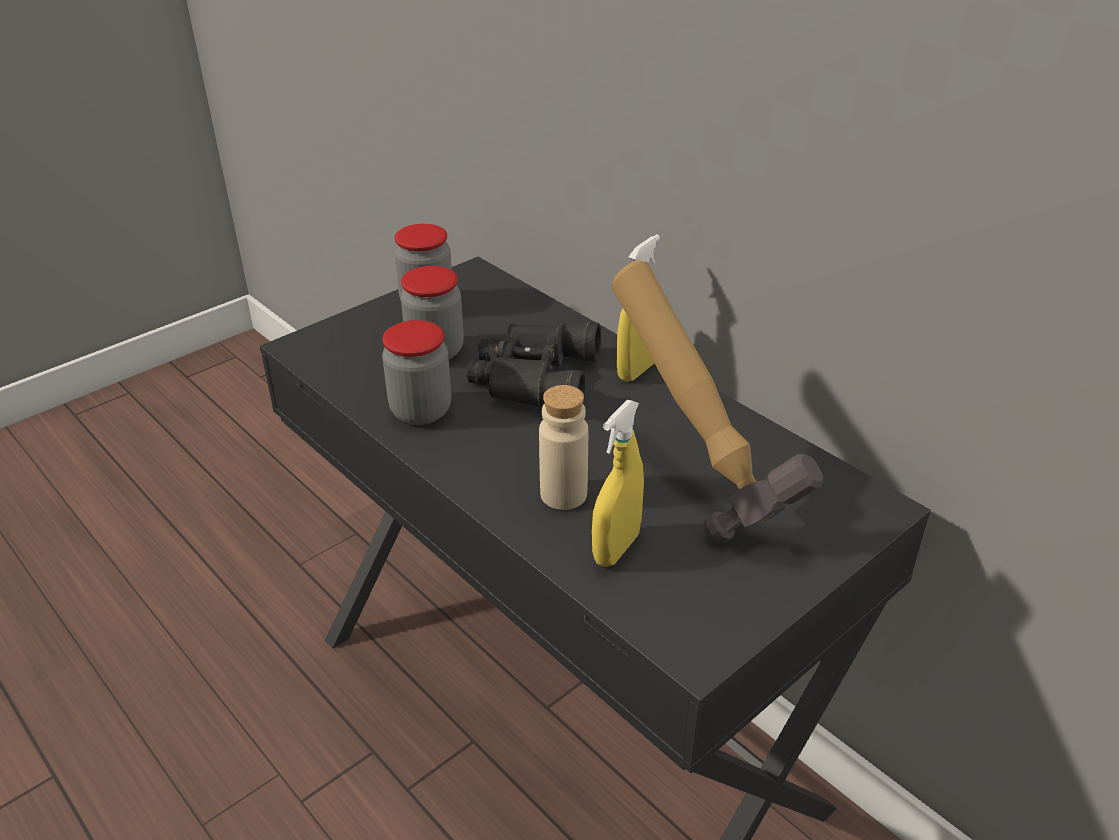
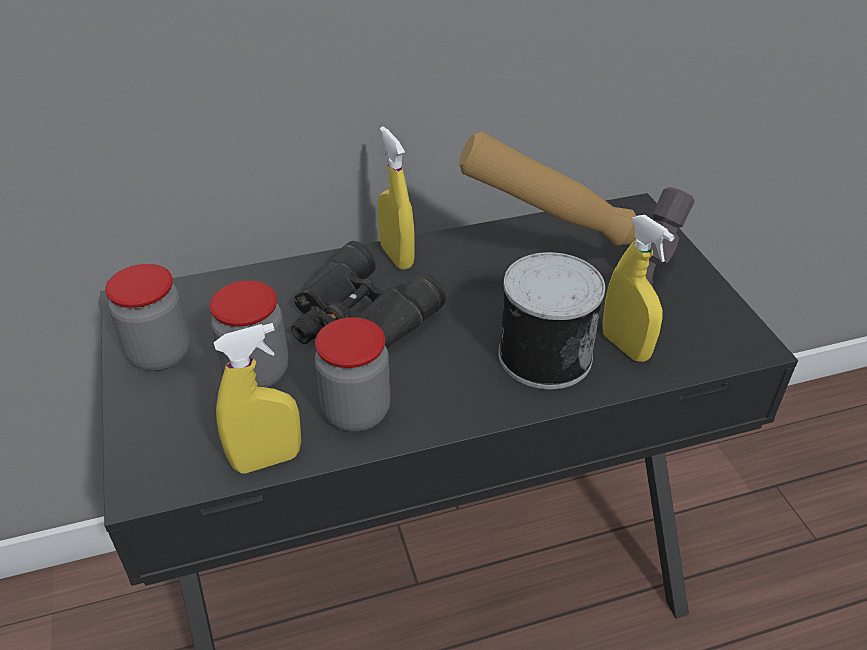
camera: 65 degrees left, 5 degrees up
(347, 387) = (267, 460): none -> yellow spray bottle
(563, 494) = (542, 354): beige bottle -> can

